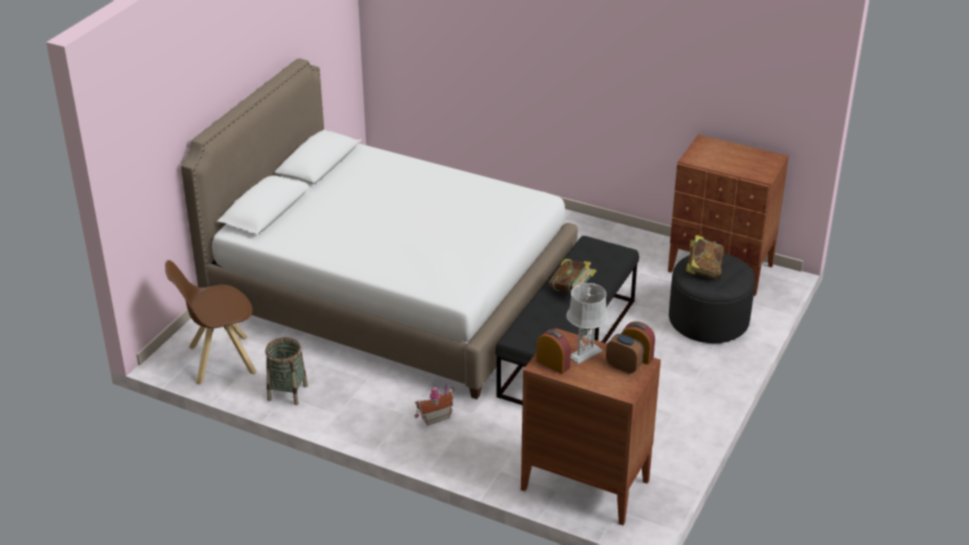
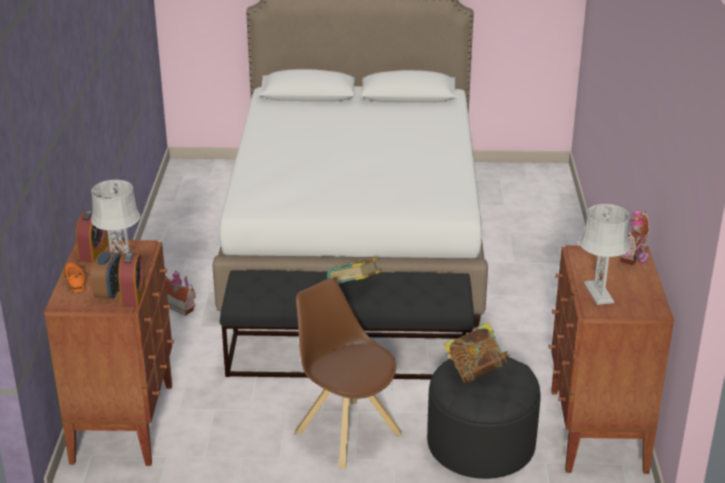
camera: 65 degrees right, 5 degrees down
(219, 360) = (196, 186): brown chair -> brown chair (346, 431)
(287, 392) = (172, 227): basket -> none
(593, 380) = (75, 280): none -> orange shoe
(709, 143) = (635, 257): none -> toy house
(744, 169) = (598, 292): none -> grey table lamp

